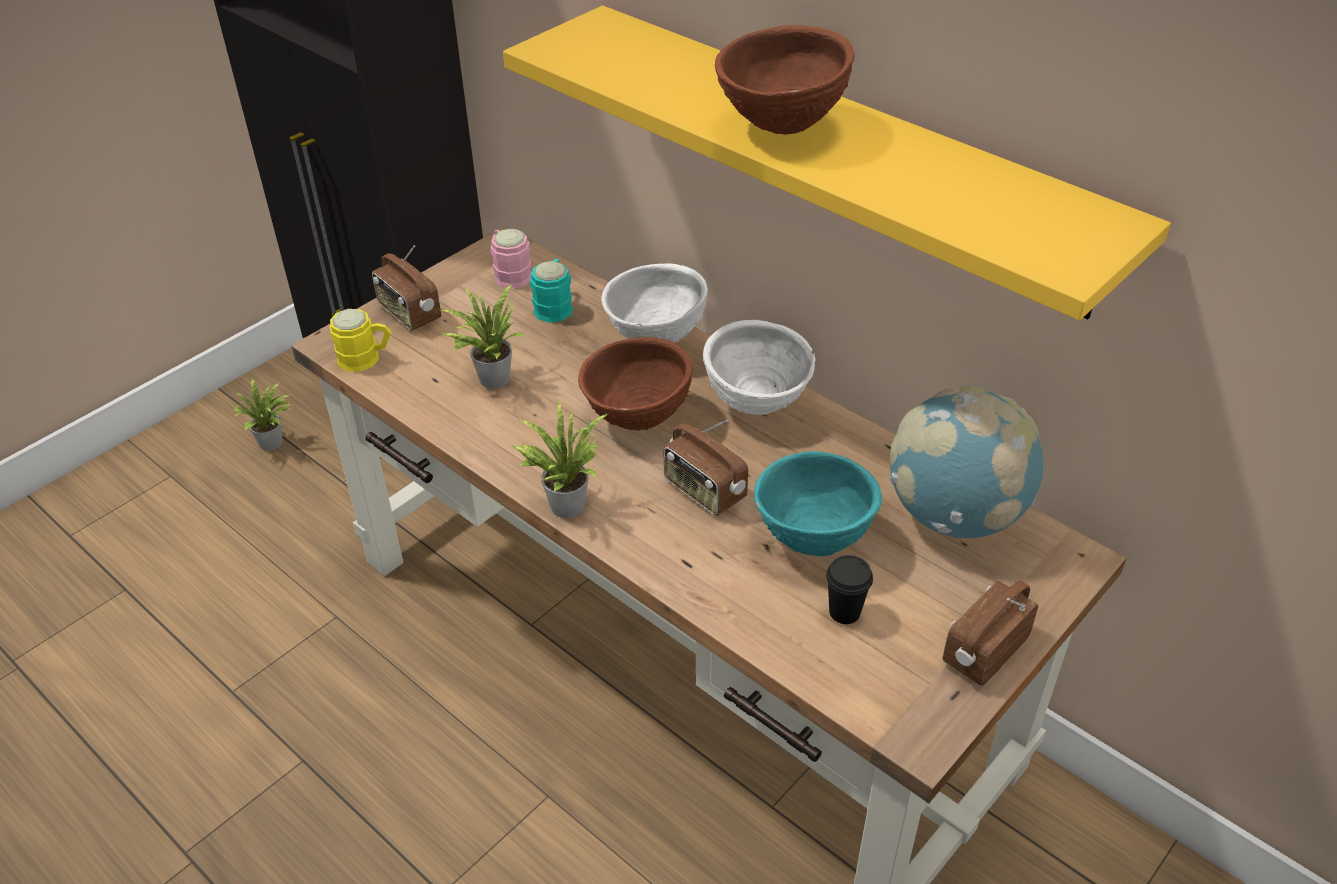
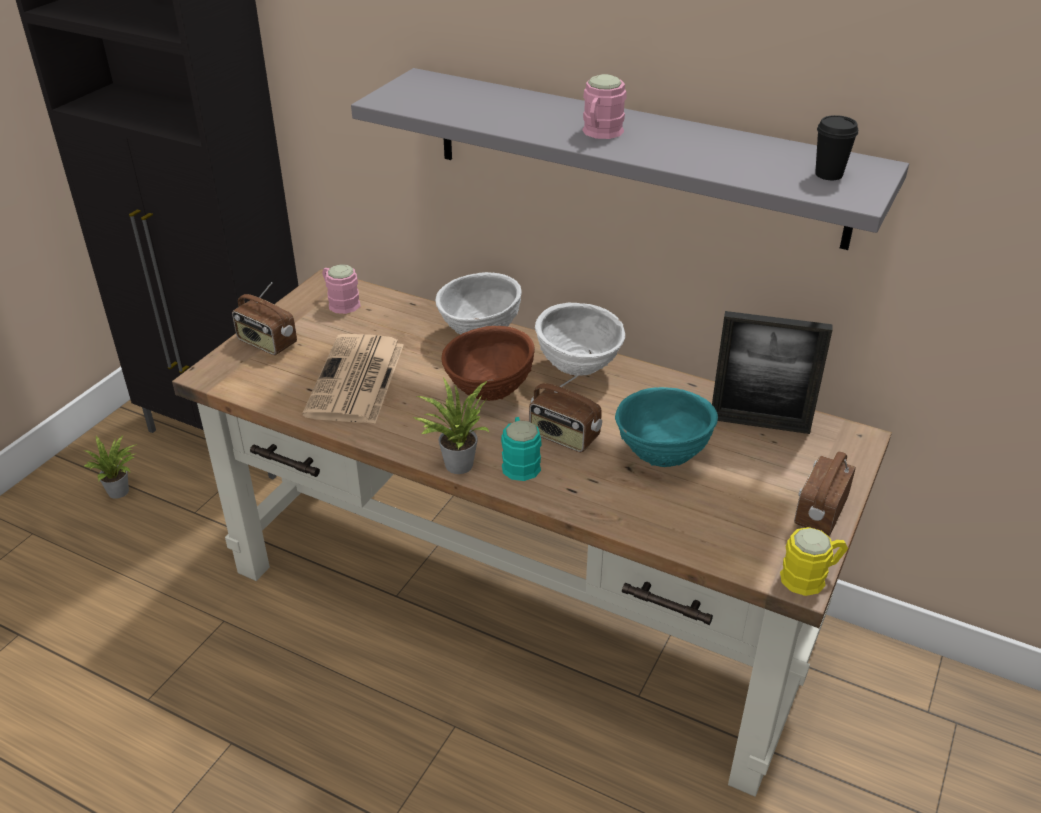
camera: 15 degrees left, 5 degrees down
(366, 358) = (243, 382): yellow mug -> yellow mug (811, 577)
(490, 378) = (356, 381): potted plant -> newspaper
(554, 305) = (387, 321): turquoise mug -> turquoise mug (520, 462)
(781, 128) = (600, 133): brown bowl -> pink mug
(842, 154) = (635, 156): yellow shelf -> grey shelf
(844, 612) = (707, 503): black cup -> black cup (828, 174)
(955, 516) = (759, 423): globe -> picture frame

